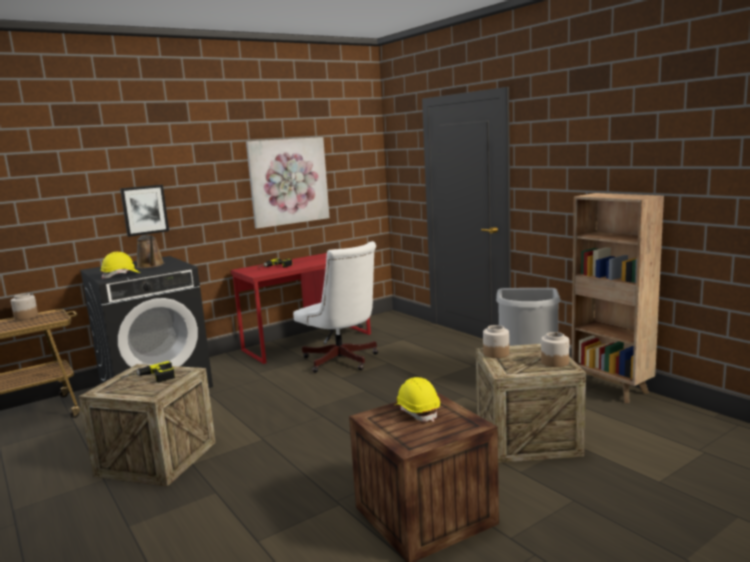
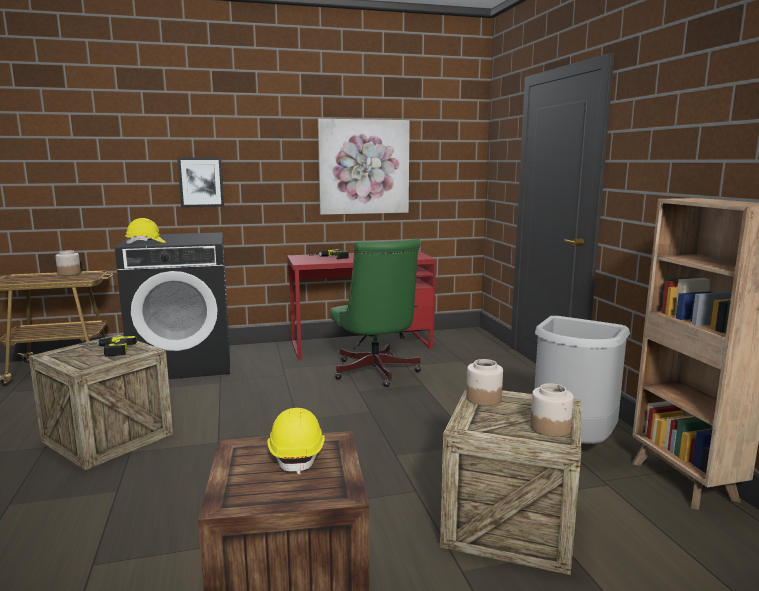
camera: 20 degrees right, 0 degrees up
(151, 266) = (187, 238): brown watering can -> none
(342, 361) = (376, 373): white office chair -> green office chair

